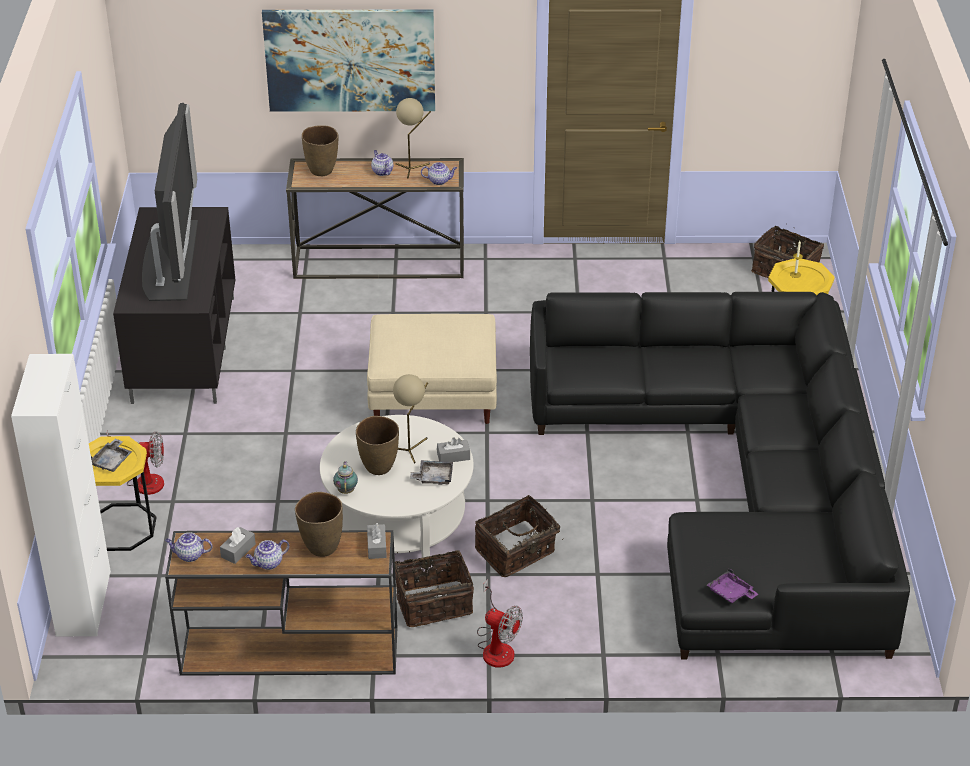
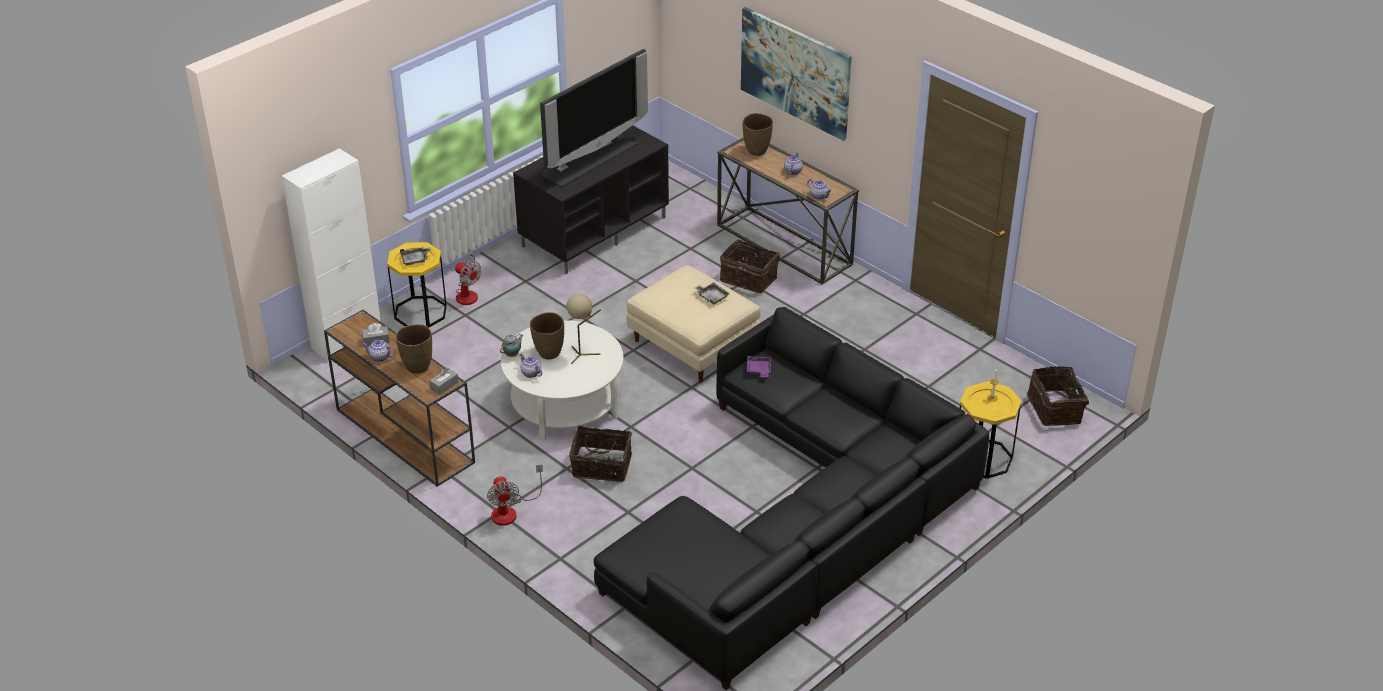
camera: 45 degrees right, 0 degrees up
(189, 555) = (350, 327): teapot -> teapot (530, 373)
(412, 168) = (815, 179): beige table lamp -> none
(433, 477) = (569, 379): grey tray -> grey tray (712, 297)
(433, 603) = (514, 463): basket -> basket (749, 278)
(453, 456) = (598, 374): grey tissue box -> none
(731, 593) = (637, 562): purple tray -> purple tray (759, 370)

